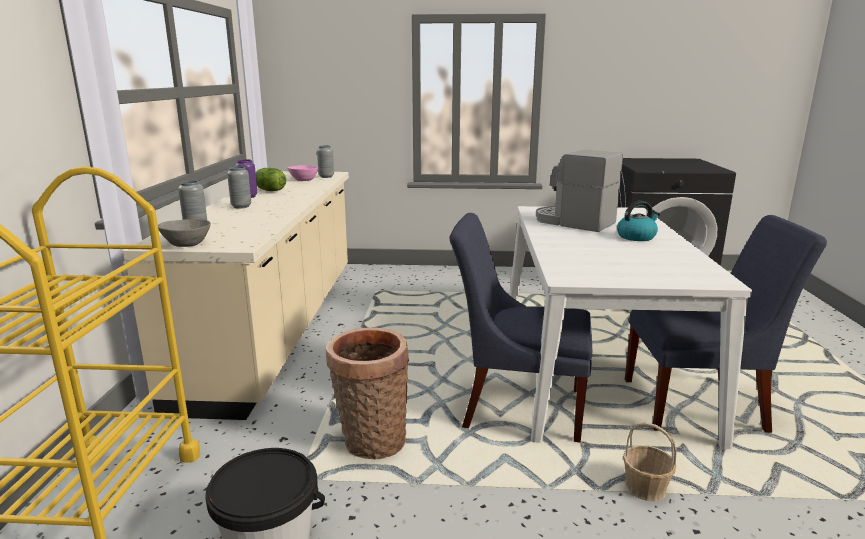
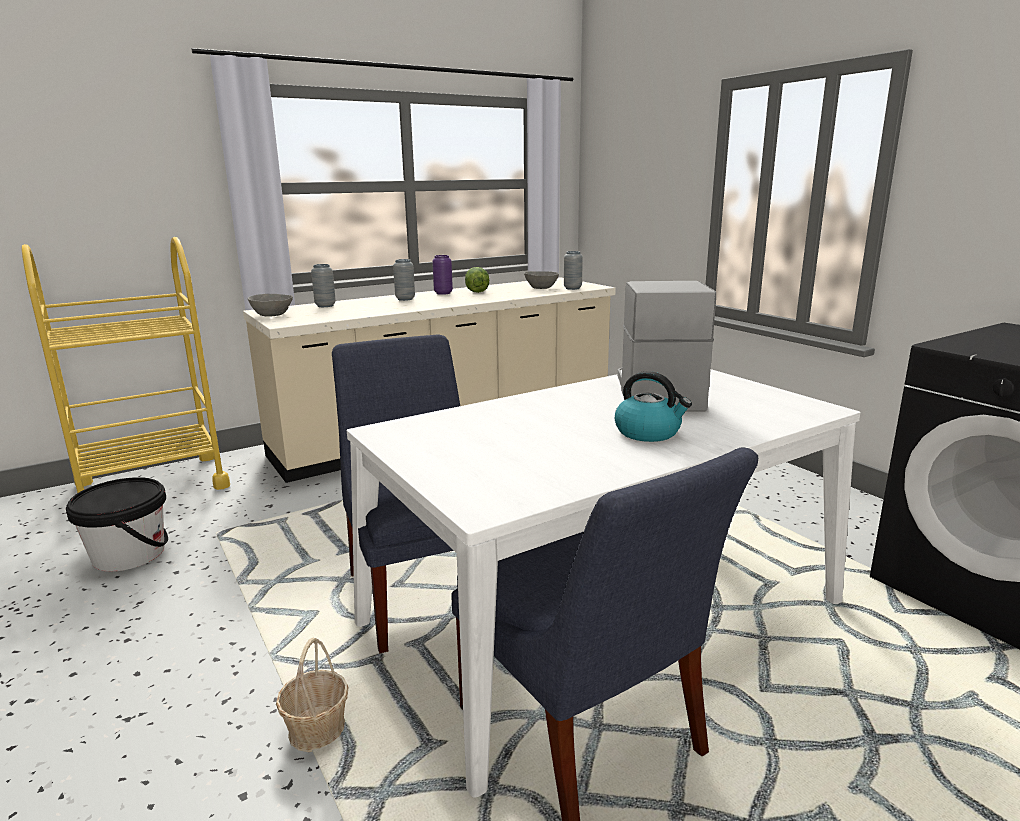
camera: 55 degrees right, 0 degrees up
(304, 180) = (542, 288): pink bowl -> grey bowl
(370, 442) = (291, 540): basket -> none

